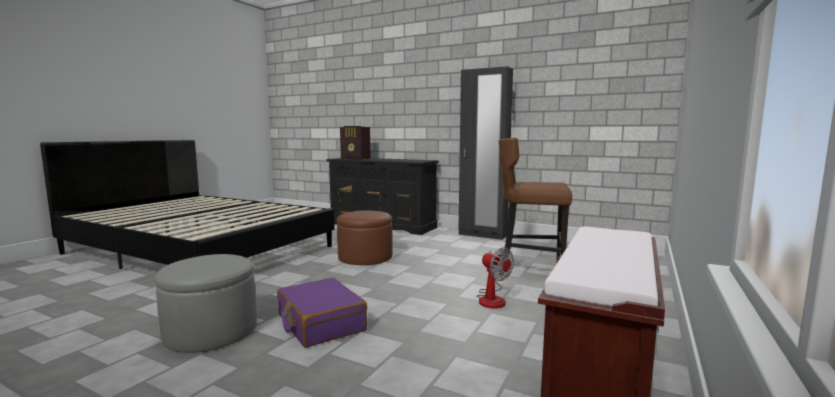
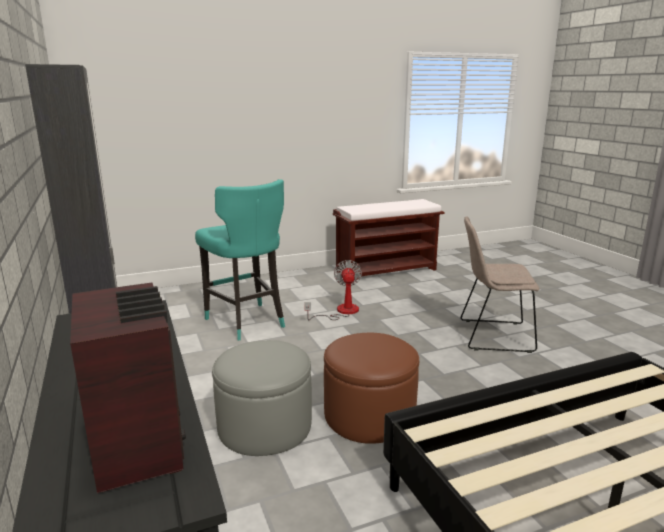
camera: 140 degrees left, 10 degrees up
(211, 331) = (585, 356): grey ottoman -> grey ottoman (265, 426)
(320, 323) = (492, 335): purple suitcase -> beige chair
(530, 270) = (247, 322): brown stool -> turquoise stool

